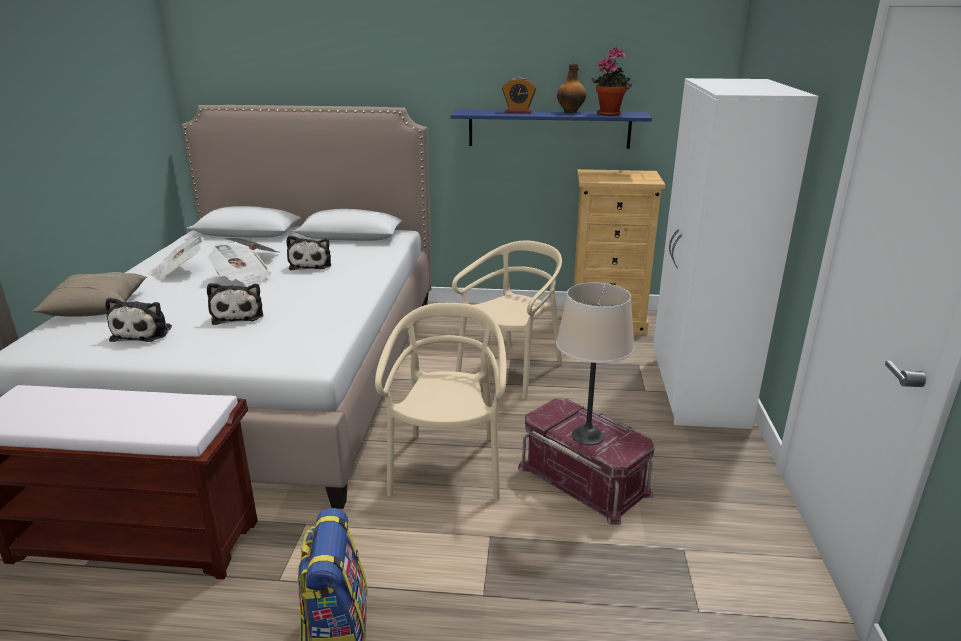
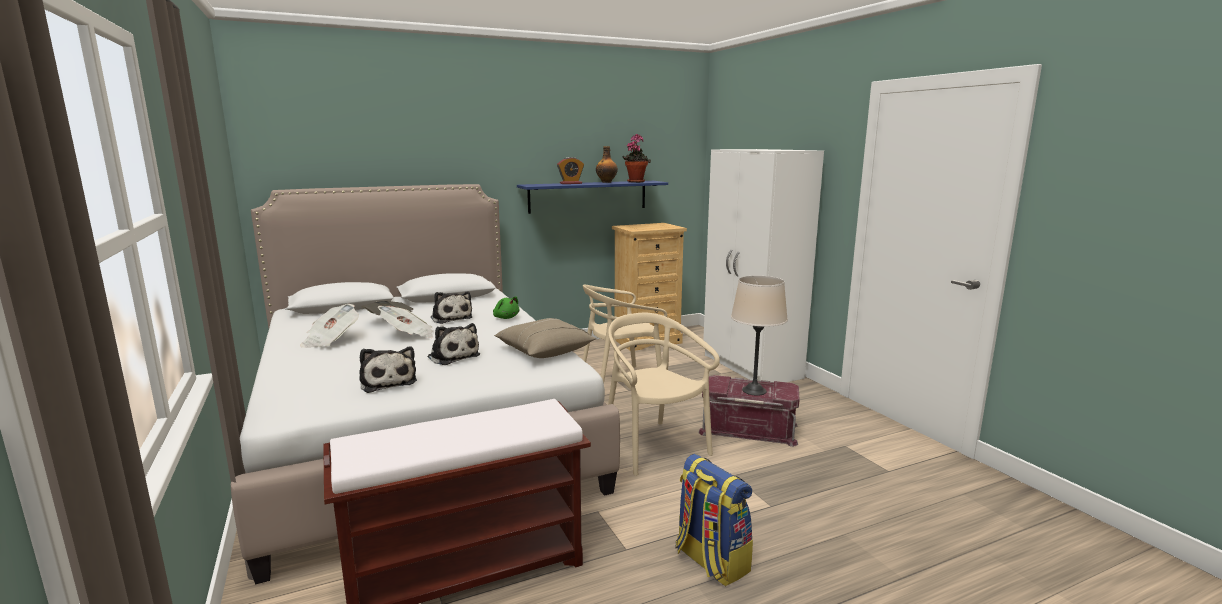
camera: 30 degrees left, 10 degrees down
(97, 307) = (296, 376): beige pillow -> beige pillow (544, 351)
(358, 275) = (506, 318): none -> green plush toy
(512, 370) = (620, 382): beige chair -> beige chair turned 120 degrees counterclockwise

